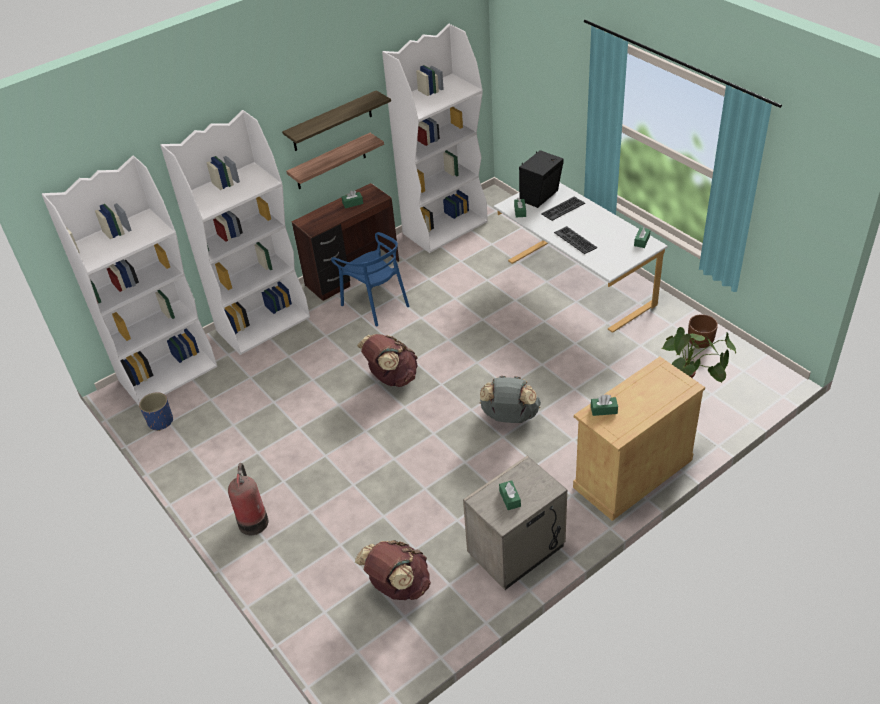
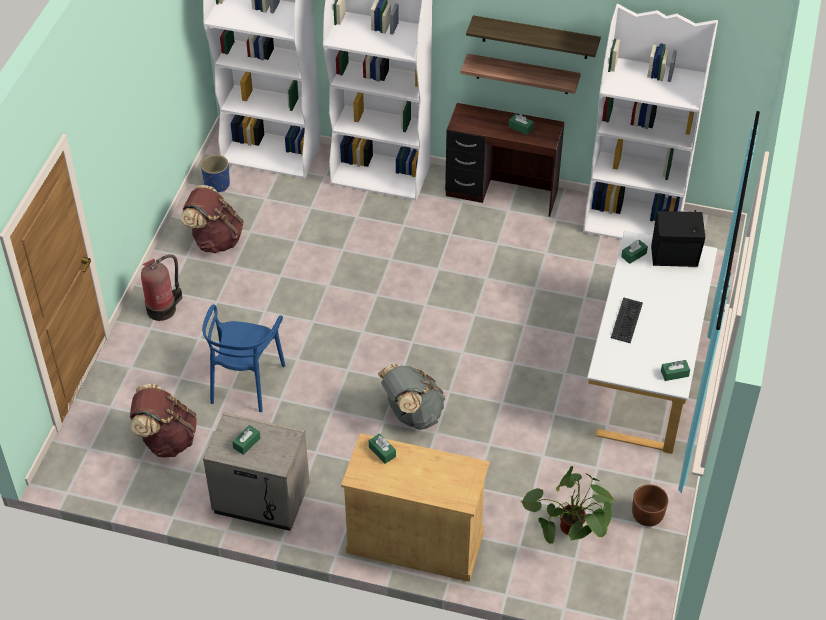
camera: 50 degrees right, 5 degrees up
(376, 304) = (475, 235): blue chair -> blue chair (245, 382)
(391, 377) = (390, 302): brown backpack -> brown backpack (215, 240)
(563, 208) = (670, 285): keyboard -> none

